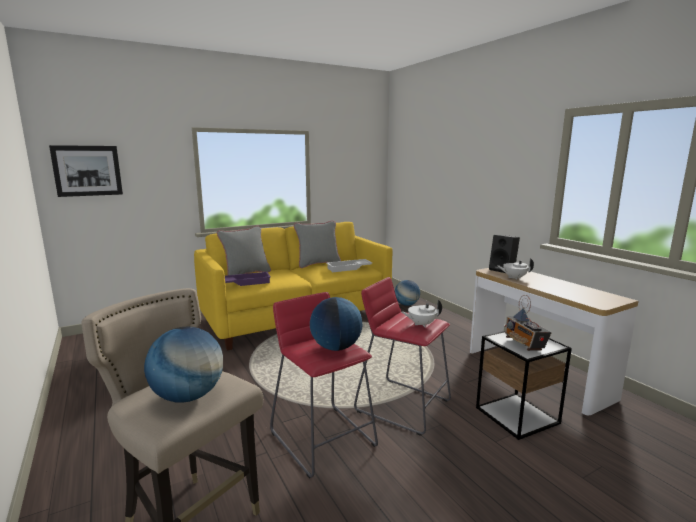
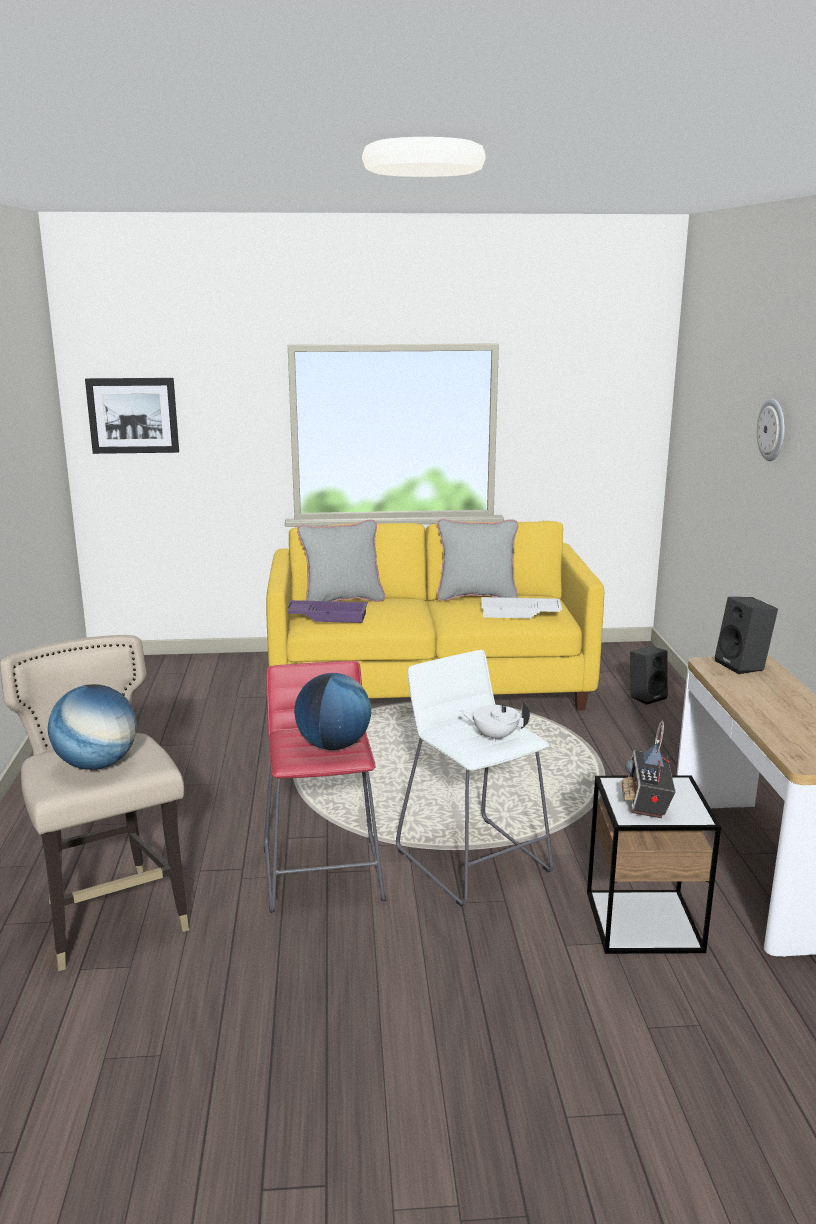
camera: 25 degrees right, 5 degrees up
(403, 405) = (473, 860): red stool -> white stool
(406, 304) = (646, 696): globe -> black speaker
(473, 159) = (772, 430): none -> wall clock
(514, 278) = (736, 685): white teapot -> none

